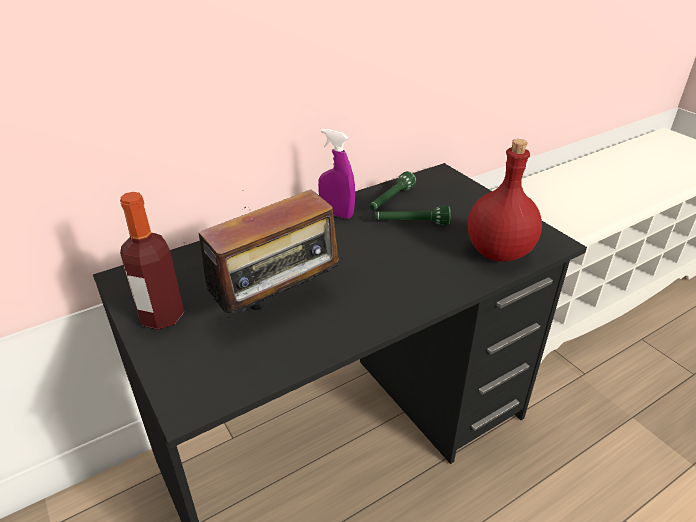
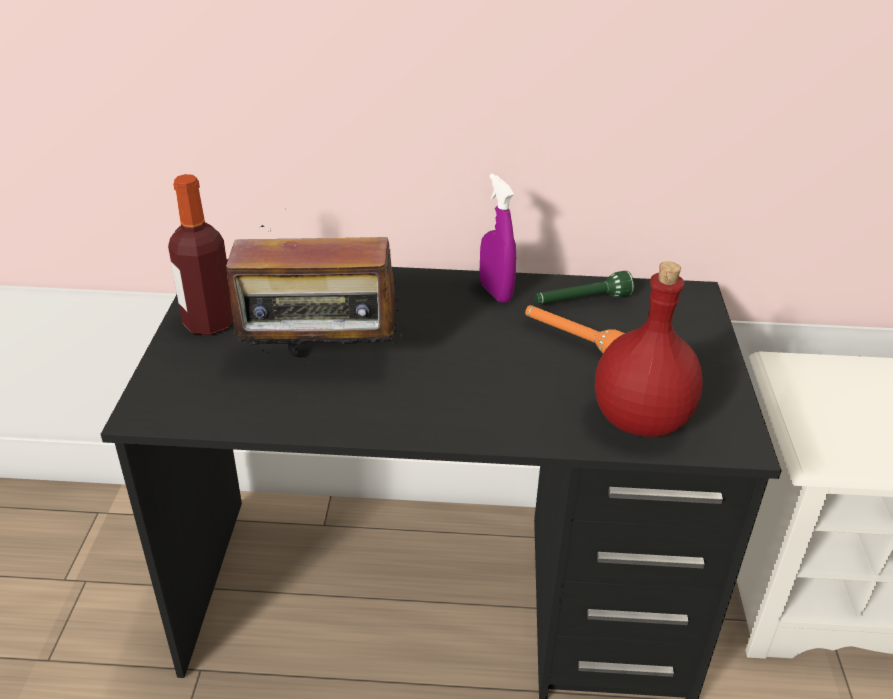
camera: 35 degrees right, 0 degrees up
(411, 223) = (572, 339): green flashlight -> orange flashlight

